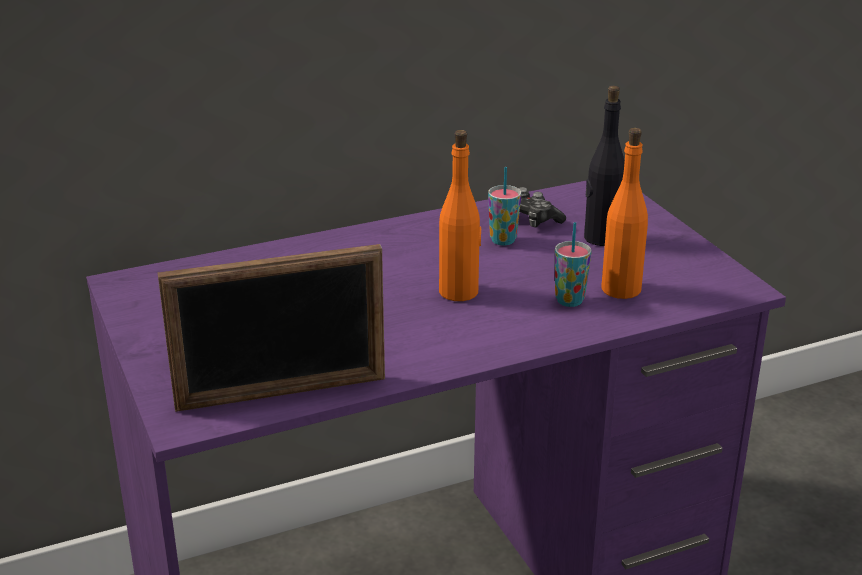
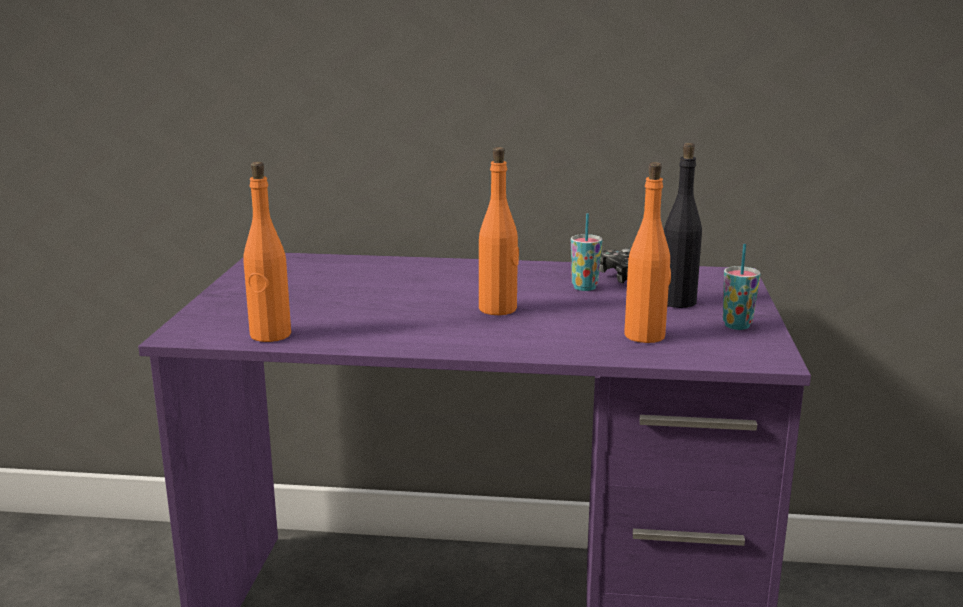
camera: 30 degrees right, 10 degrees down
(281, 393) = (270, 335): picture frame -> orange bottle
(569, 301) = (585, 333): cup -> cup (737, 325)

